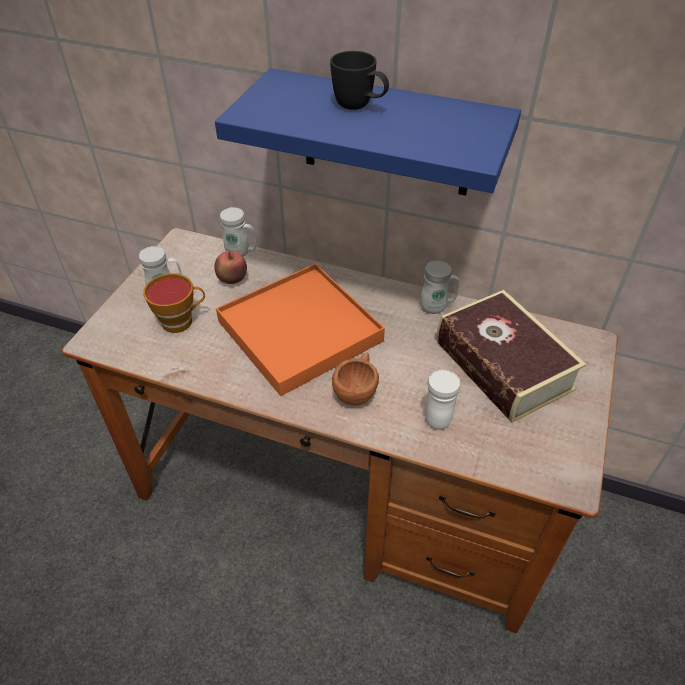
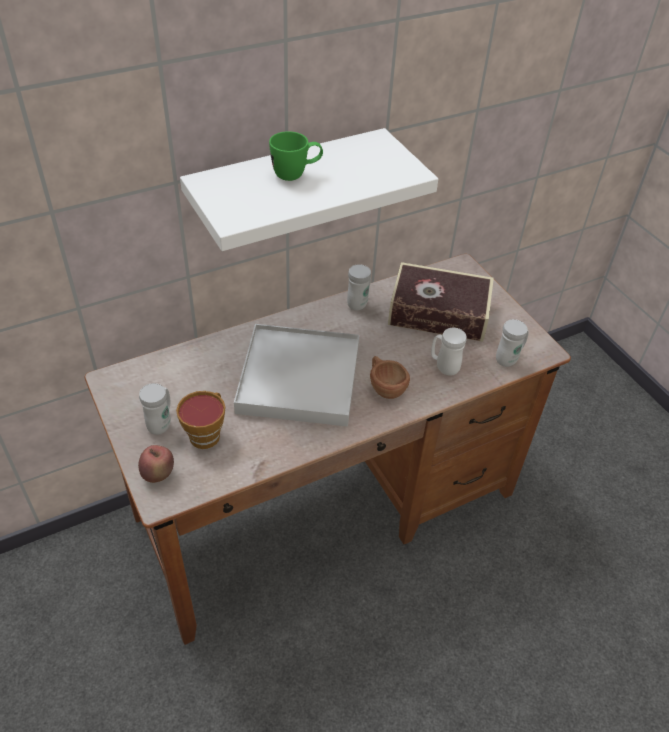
camera: 50 degrees left, 0 degrees up
(232, 280) = (200, 379): apple -> apple (158, 475)
(241, 253) = (175, 355): white mug -> white mug (509, 358)
(299, 331) = (299, 379): orange tray -> white tray
(360, 107) = (296, 175): black mug -> green mug
(386, 134) = (287, 188): blue shelf -> white shelf

